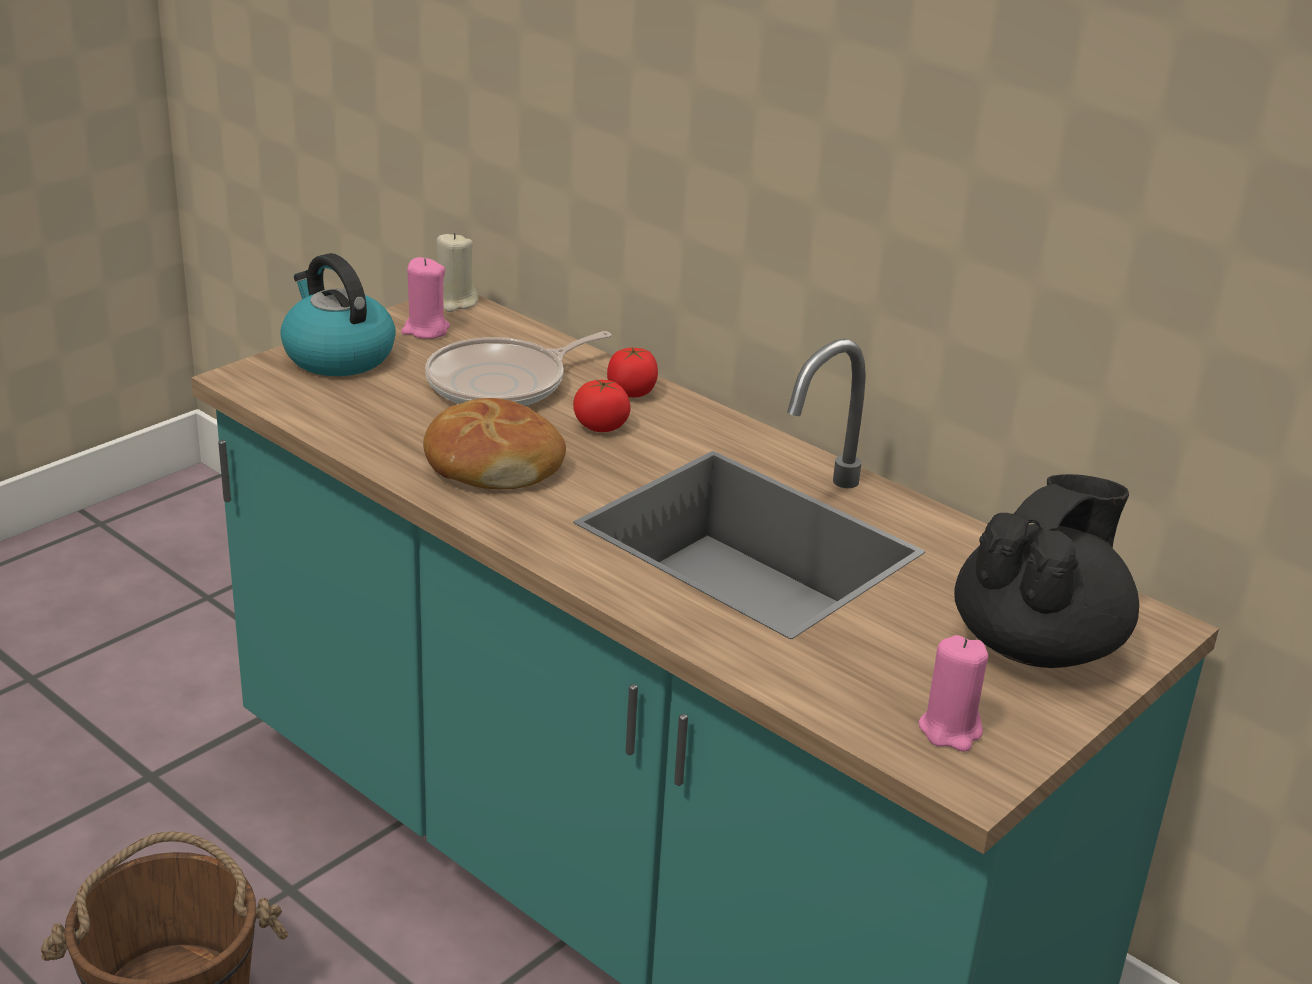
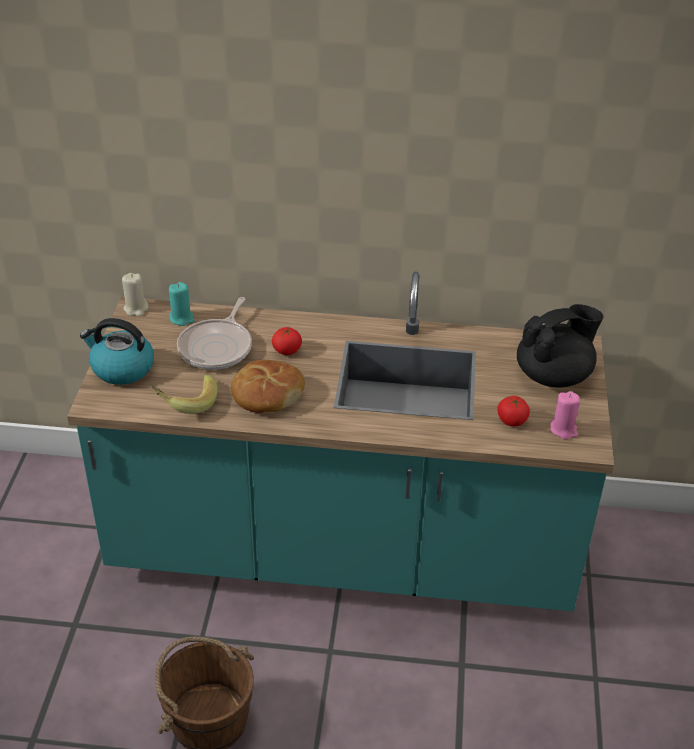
camera: 35 degrees left, 10 degrees up
(364, 425) = (186, 402): none -> banana
(425, 330) = (143, 332): pink candle -> none
(501, 335) = (182, 318): none -> turquoise candle
(631, 392) = (277, 325): tomato -> tomato (511, 420)
(1038, 644) = (554, 375): black teapot -> black teapot turned 60 degrees clockwise

